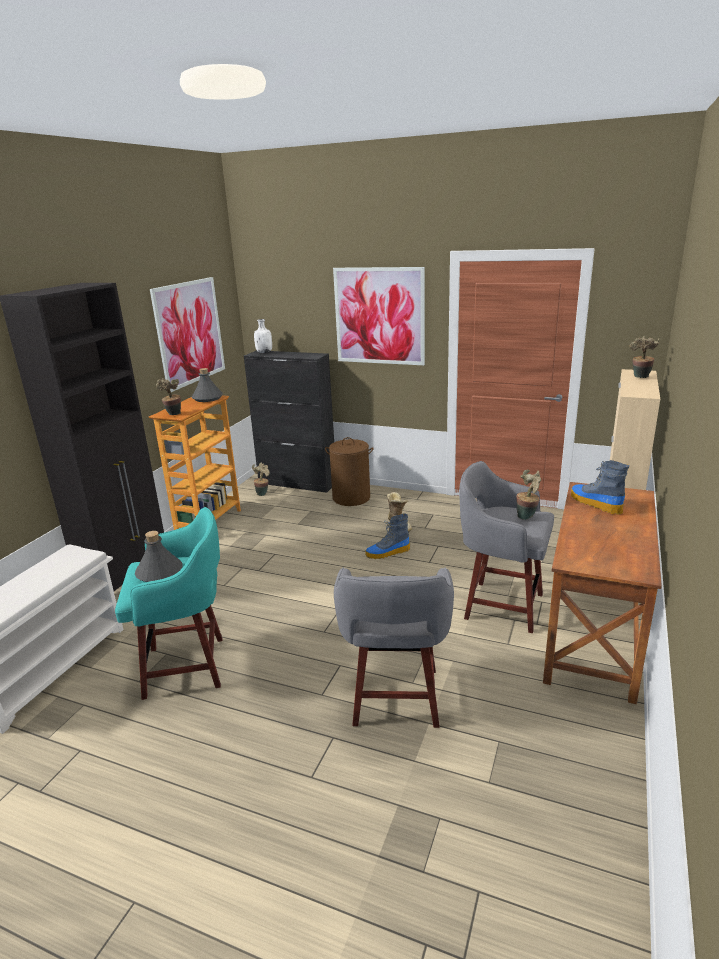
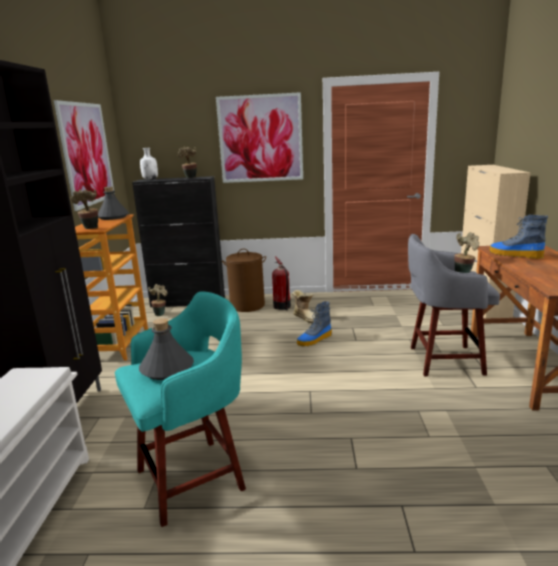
camera: 20 degrees left, 5 degrees down
(385, 506) = (282, 306): none -> fire extinguisher
(396, 700) = (428, 454): grey stool -> none
(640, 377) = (491, 167): potted plant -> potted plant (190, 178)

